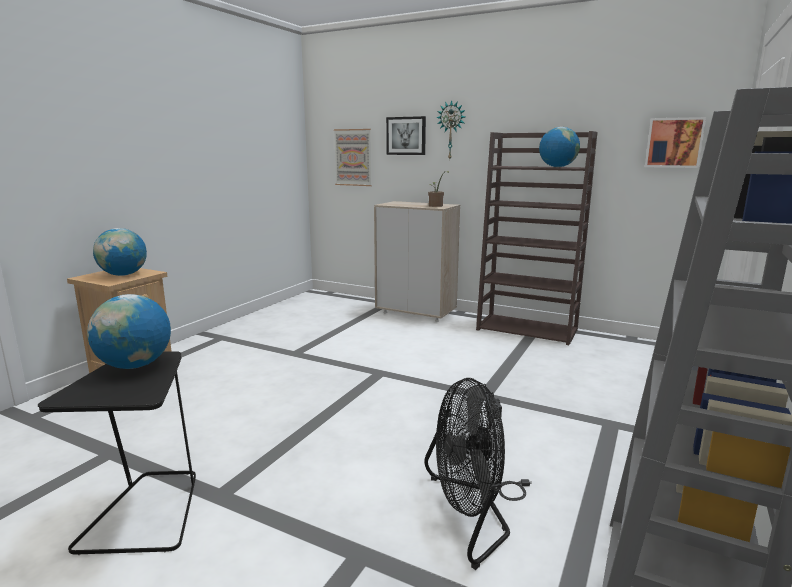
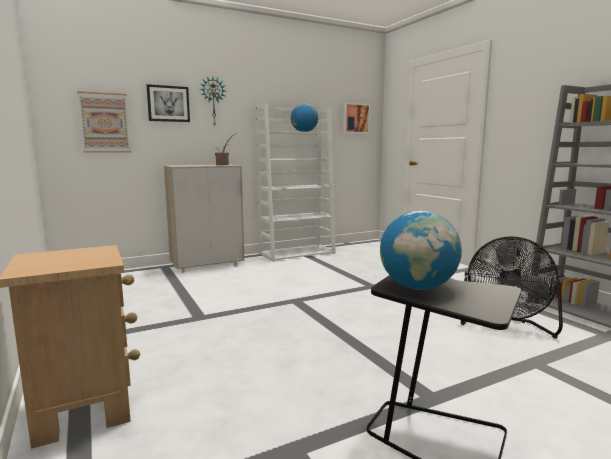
camera: 55 degrees left, 5 degrees down
(123, 275) = (76, 257): globe -> none
(528, 329) = (297, 253): brown bookcase -> white bookcase

